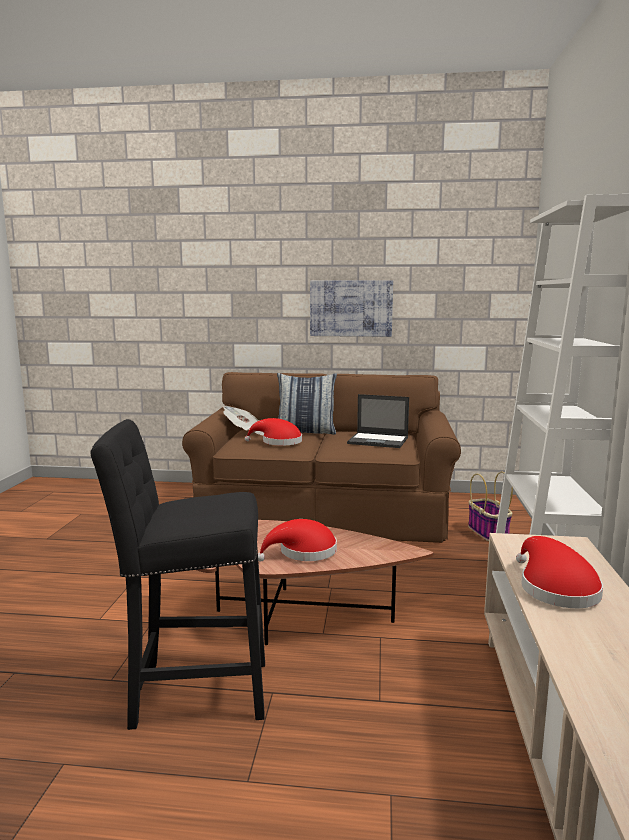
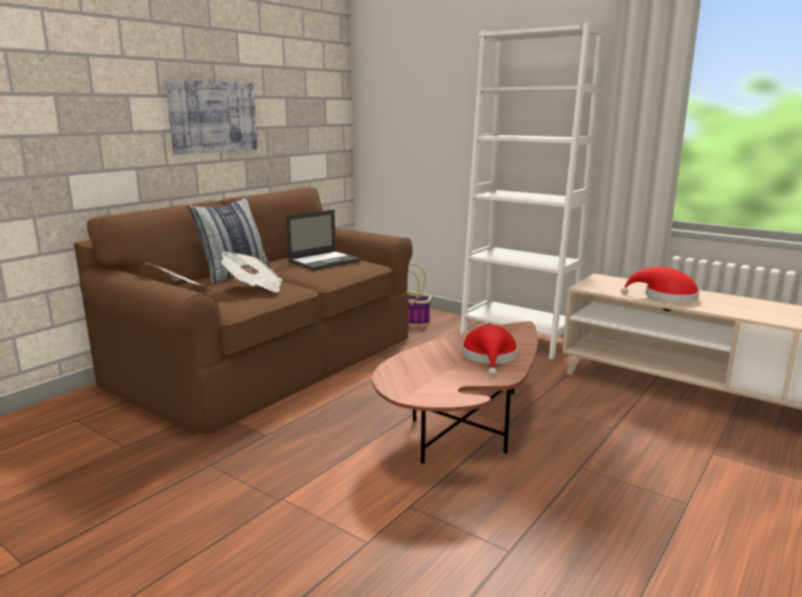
camera: 60 degrees left, 5 degrees up
(192, 692) = (559, 505): black stool -> none
(278, 442) = (254, 288): red hat -> newspaper

